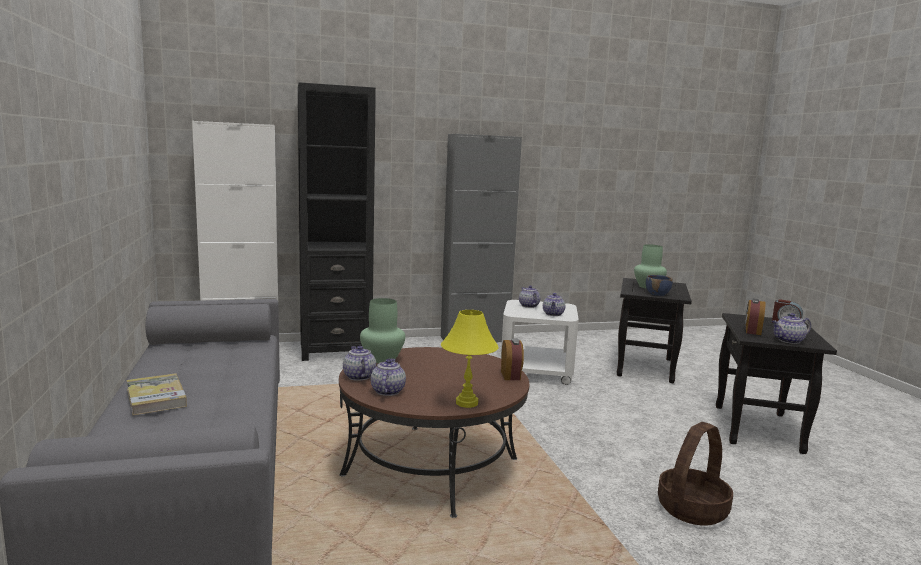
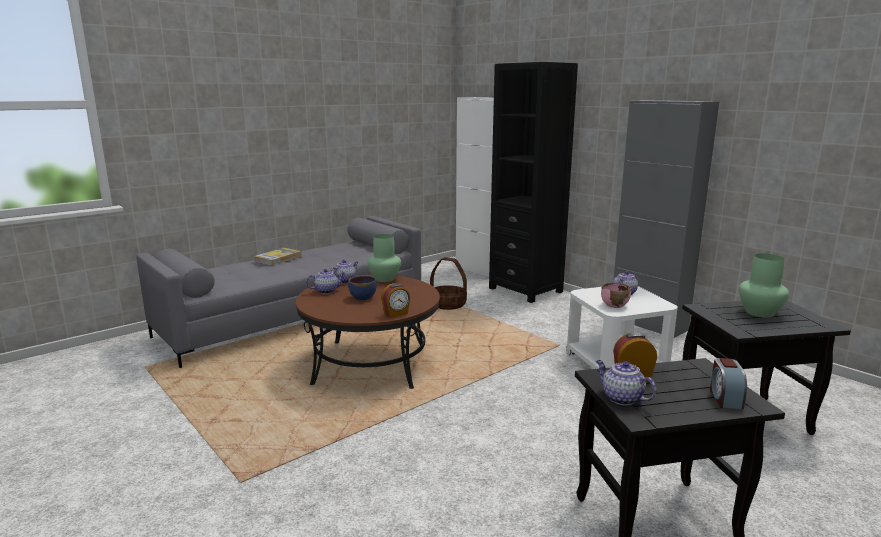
camera: 65 degrees right, 5 degrees up
(467, 403) = (326, 311): yellow table lamp -> none
(553, 314) = (614, 305): teapot -> pink bowl
(657, 294) = (727, 319): blue bowl -> blue bowl (363, 297)
(692, 509) = (397, 480): basket -> basket (448, 304)

